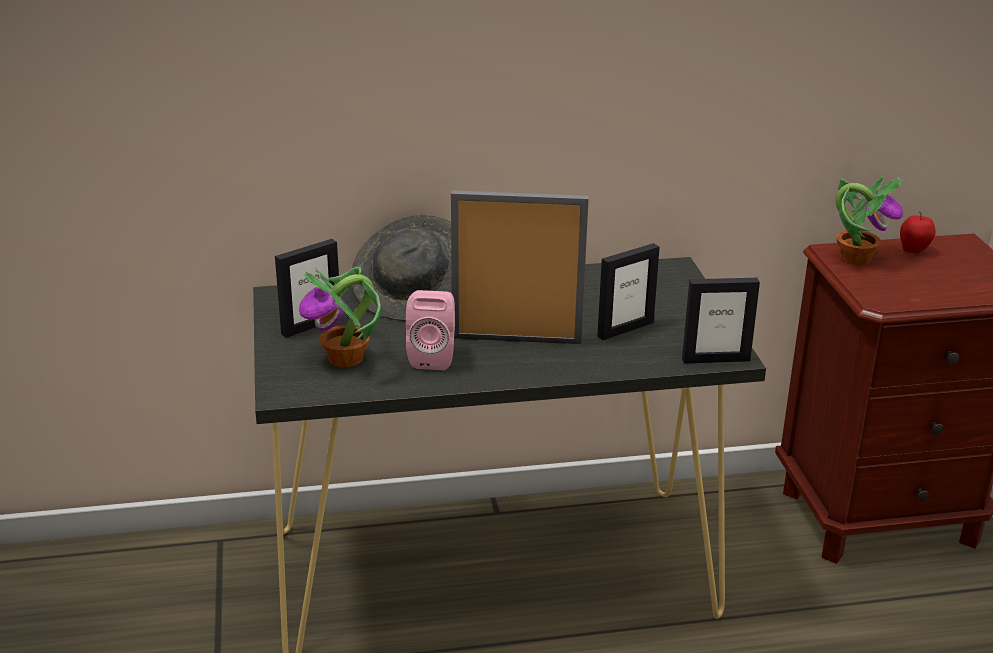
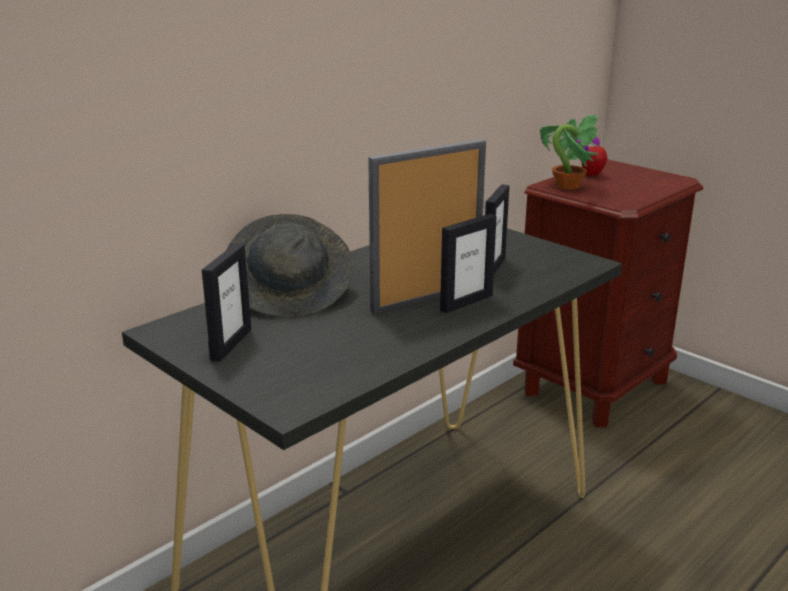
camera: 35 degrees left, 5 degrees down
(346, 359) = (306, 359): potted plant -> none
(433, 357) = (381, 332): pink speaker -> none
(715, 359) = (584, 267): picture frame -> picture frame (466, 302)

